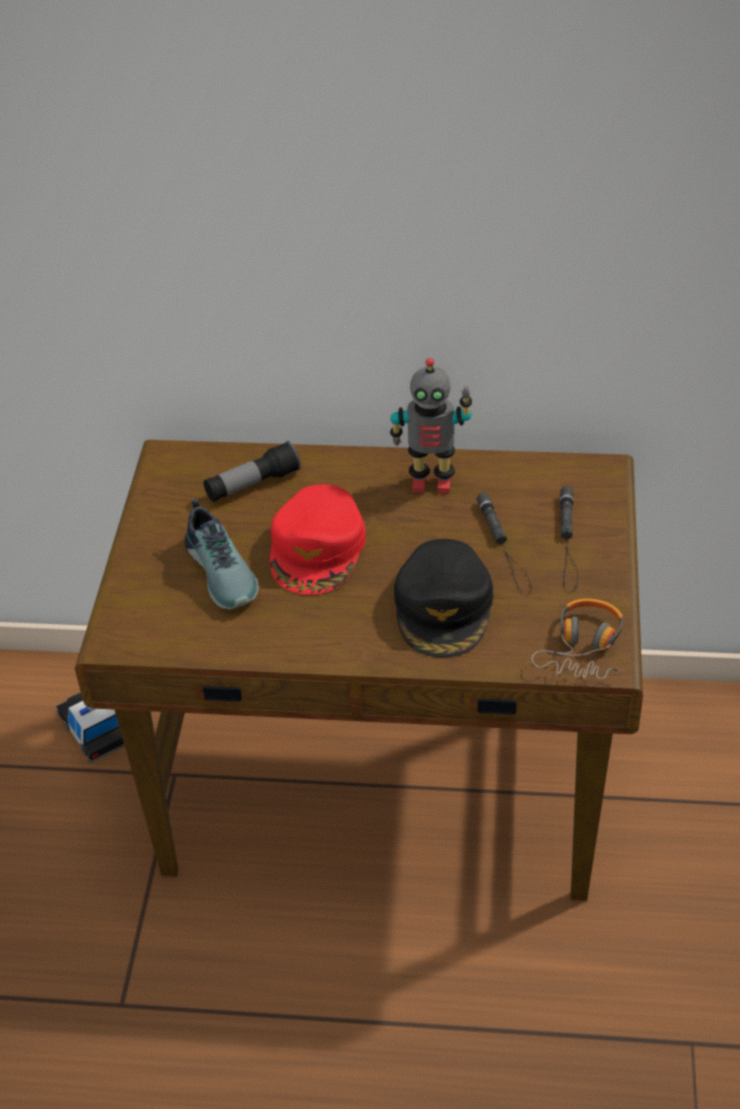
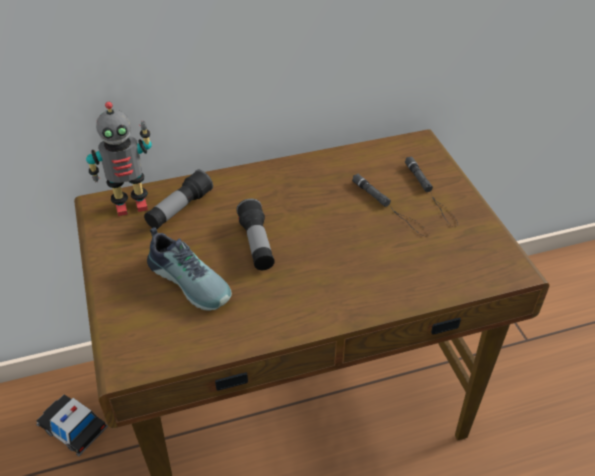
camera: 25 degrees left, 0 degrees up
(318, 549) = (256, 244): red cap -> flashlight
(431, 482) = (311, 176): toy robot -> toy robot (131, 205)
(444, 607) = (376, 262): black cap -> none
(584, 648) = (492, 264): headphones -> none

